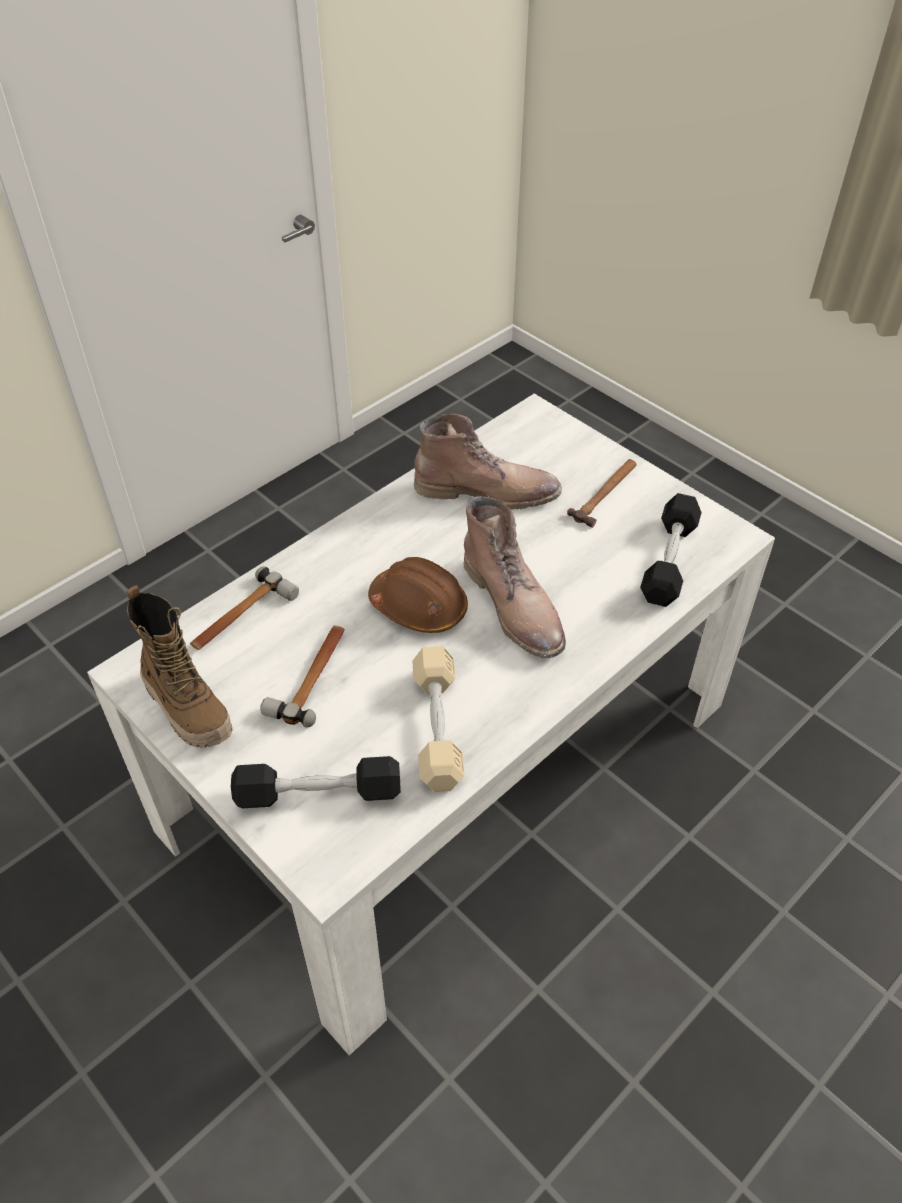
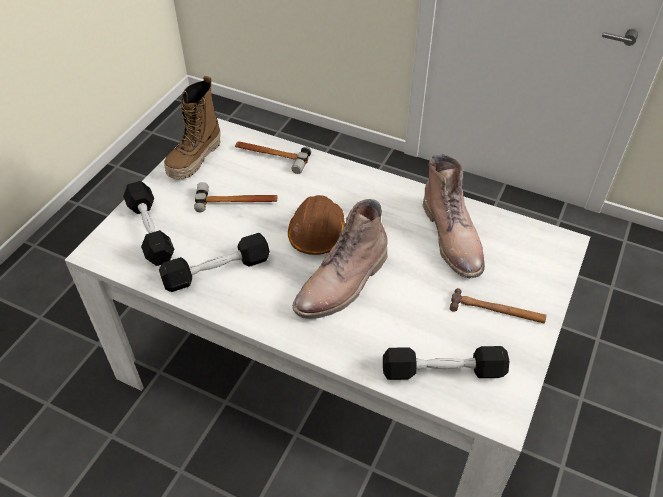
camera: 70 degrees right, 0 degrees up
(437, 727) = (217, 271): beige dumbbell -> black dumbbell

